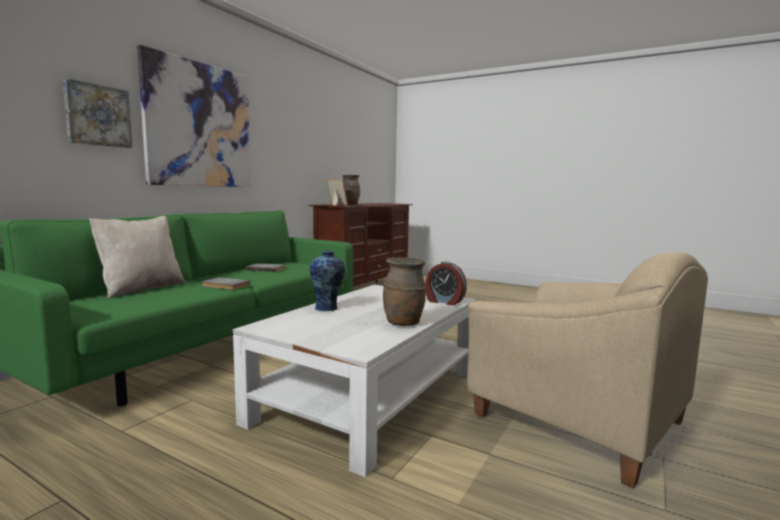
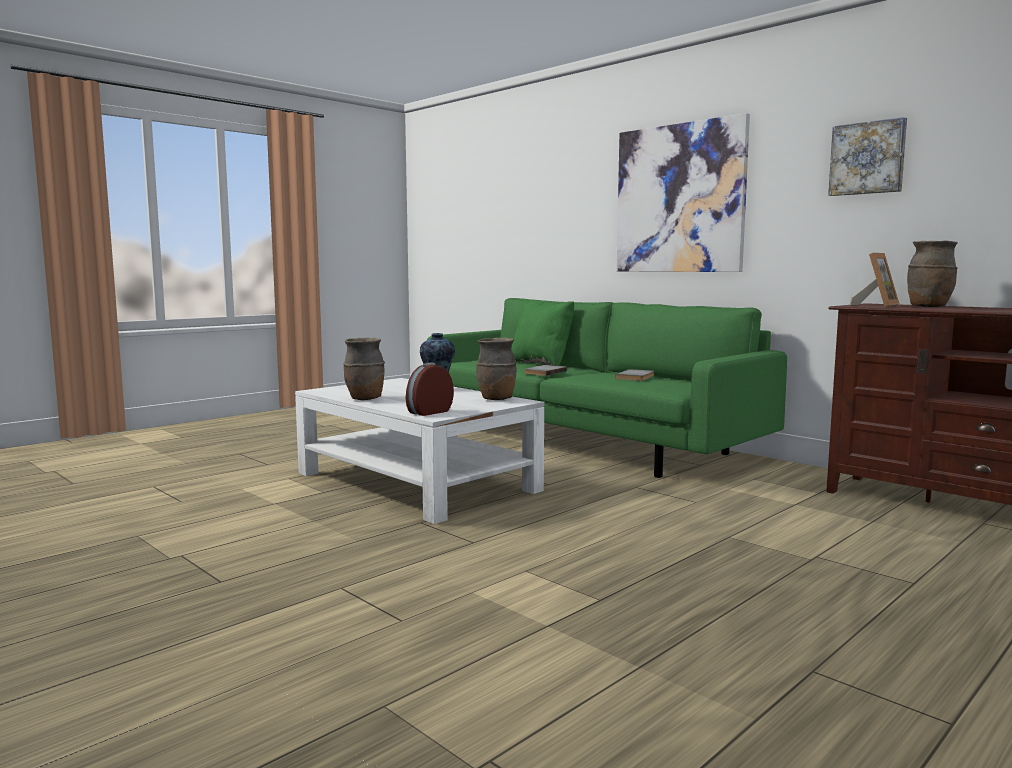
camera: 105 degrees right, 0 degrees up
(97, 115) = (588, 211): picture -> picture (868, 158)
(141, 289) = (541, 363): beige pillow -> green pillow
(373, 292) = (496, 399): none -> brown vase
(575, 420) = (273, 544): beige armchair -> none

